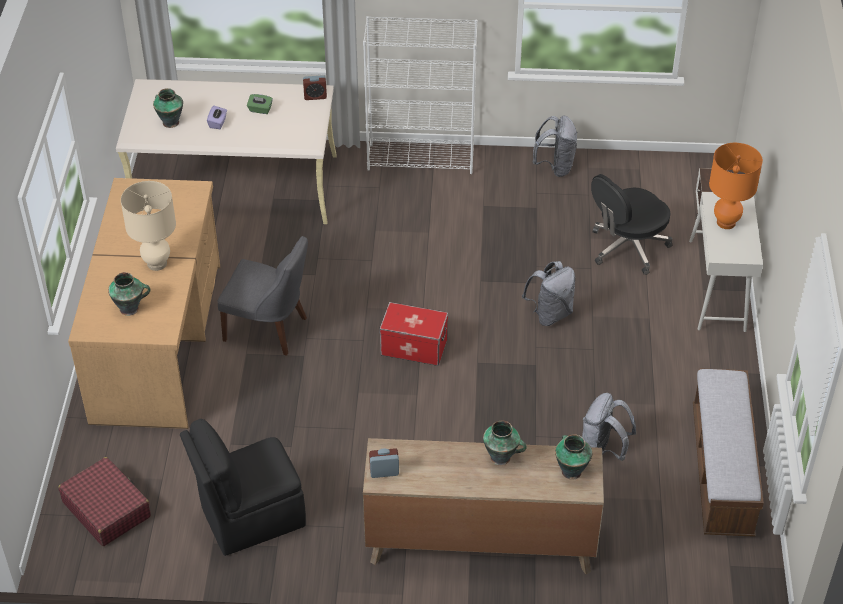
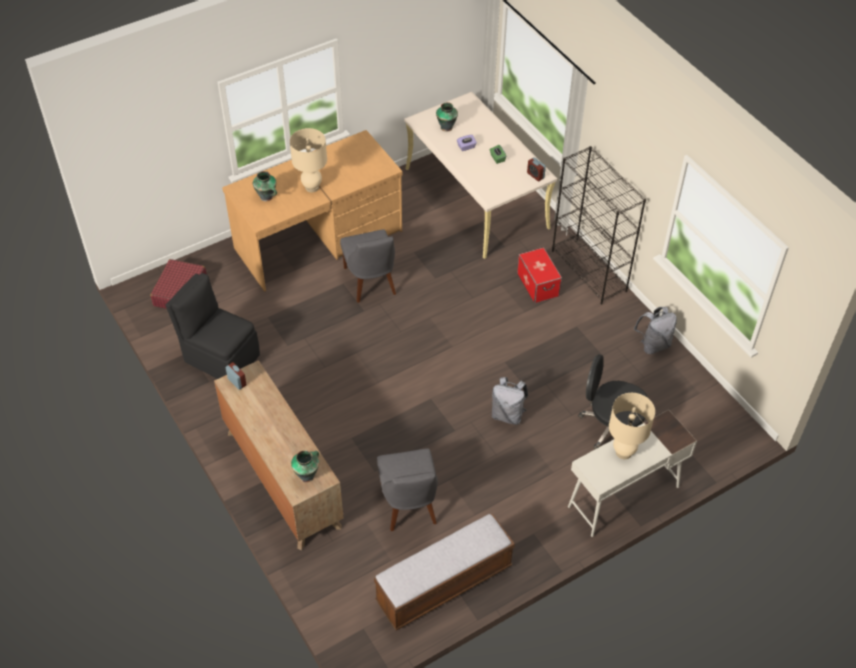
camera: 55 degrees right, 5 degrees up
(414, 347) = (416, 359): storage box -> storage box (538, 284)
(421, 158) = (589, 271): white bookcase -> black bookcase
(501, 457) = (291, 433): vase -> none
(603, 450) = (409, 506): grey backpack -> grey chair
(726, 223) = (623, 452): orange table lamp -> beige table lamp

